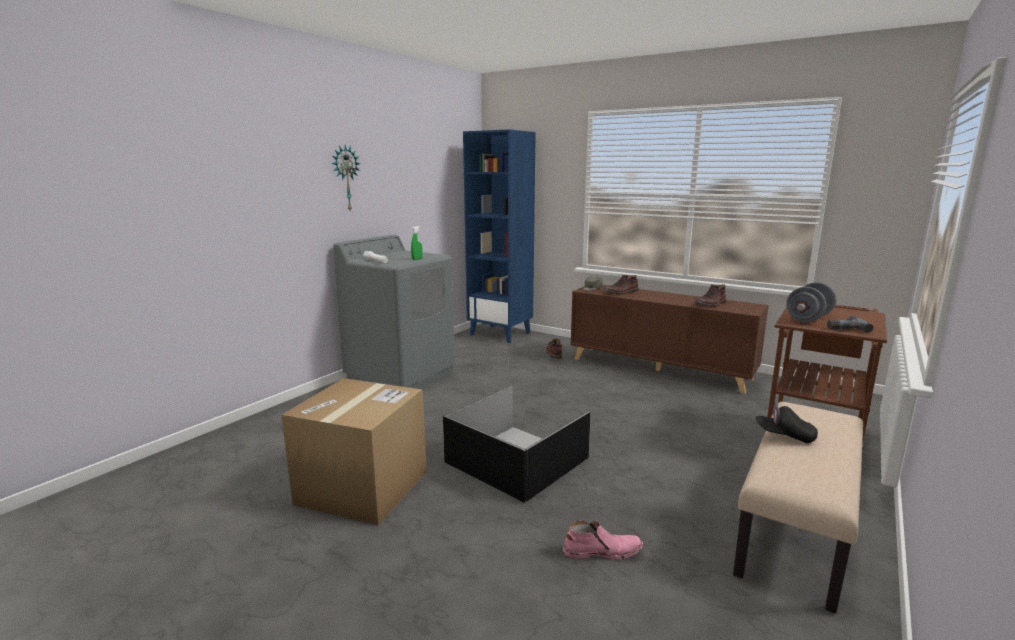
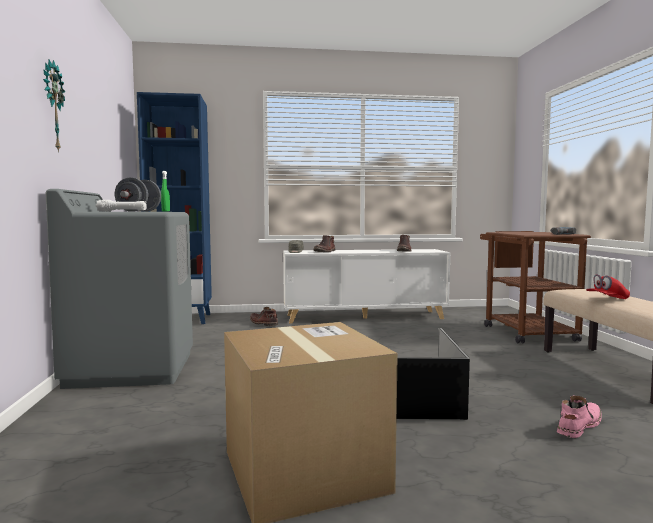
camera: 40 degrees left, 10 degrees down
(660, 368) = (364, 317): brown cabinet -> white cabinet
(784, 436) = (607, 299): black cap -> red cap
(808, 319) = (528, 233): grey dumbbell -> grey dumbbell (139, 211)

